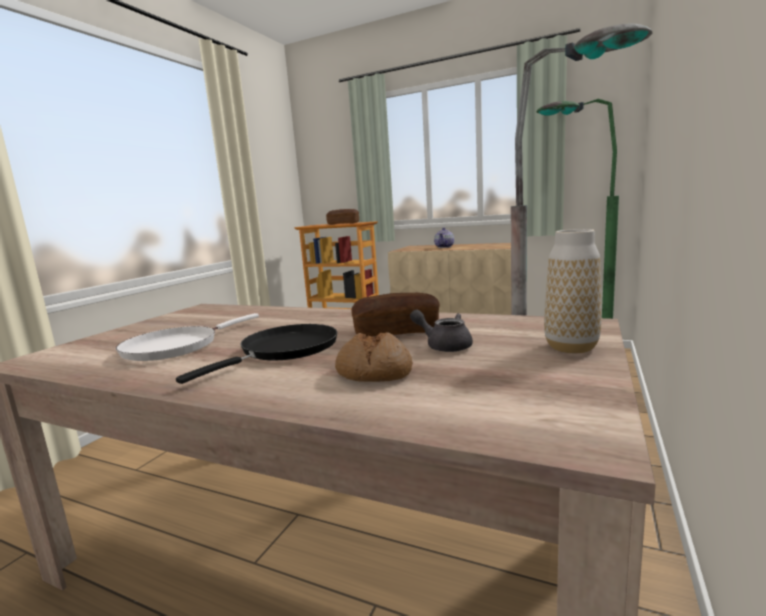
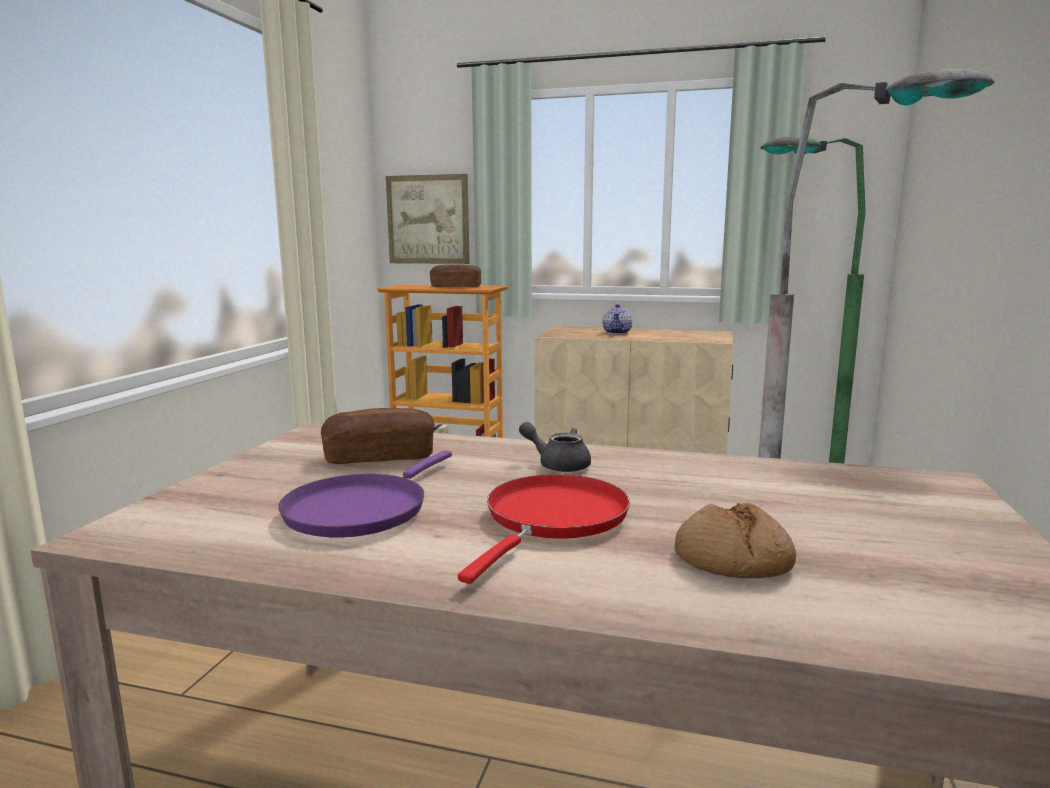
camera: 10 degrees left, 0 degrees up
(176, 346) = (361, 509): white frying pan -> purple frying pan
(284, 350) = (553, 519): black frying pan -> red frying pan
(330, 183) = (428, 219): none -> picture
(396, 331) = (690, 488): bread -> bread (380, 457)
(444, 346) = (786, 515): grey teapot -> grey teapot (558, 464)
(571, 347) = (961, 521): vase -> none

